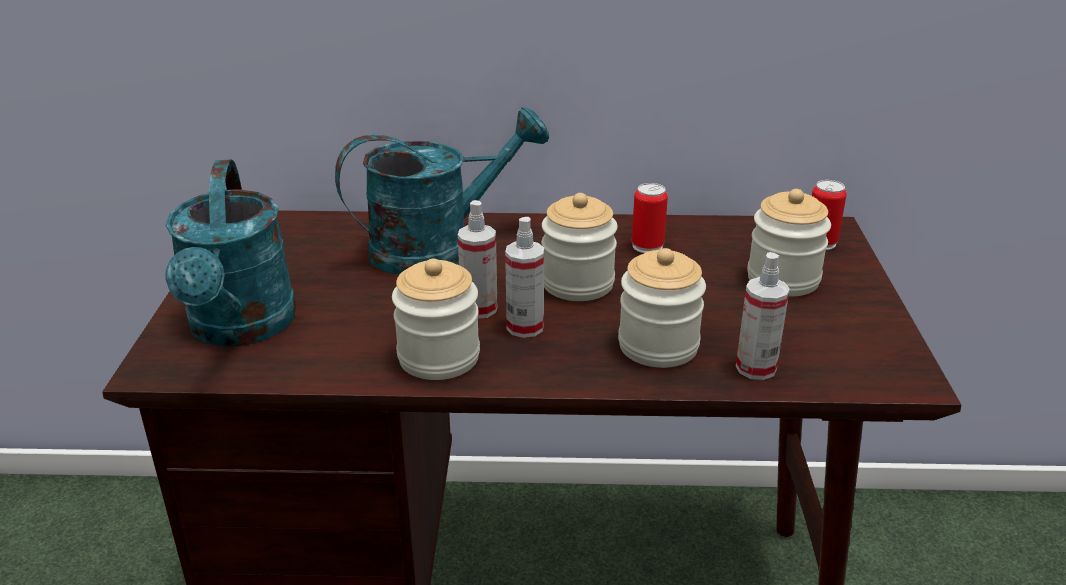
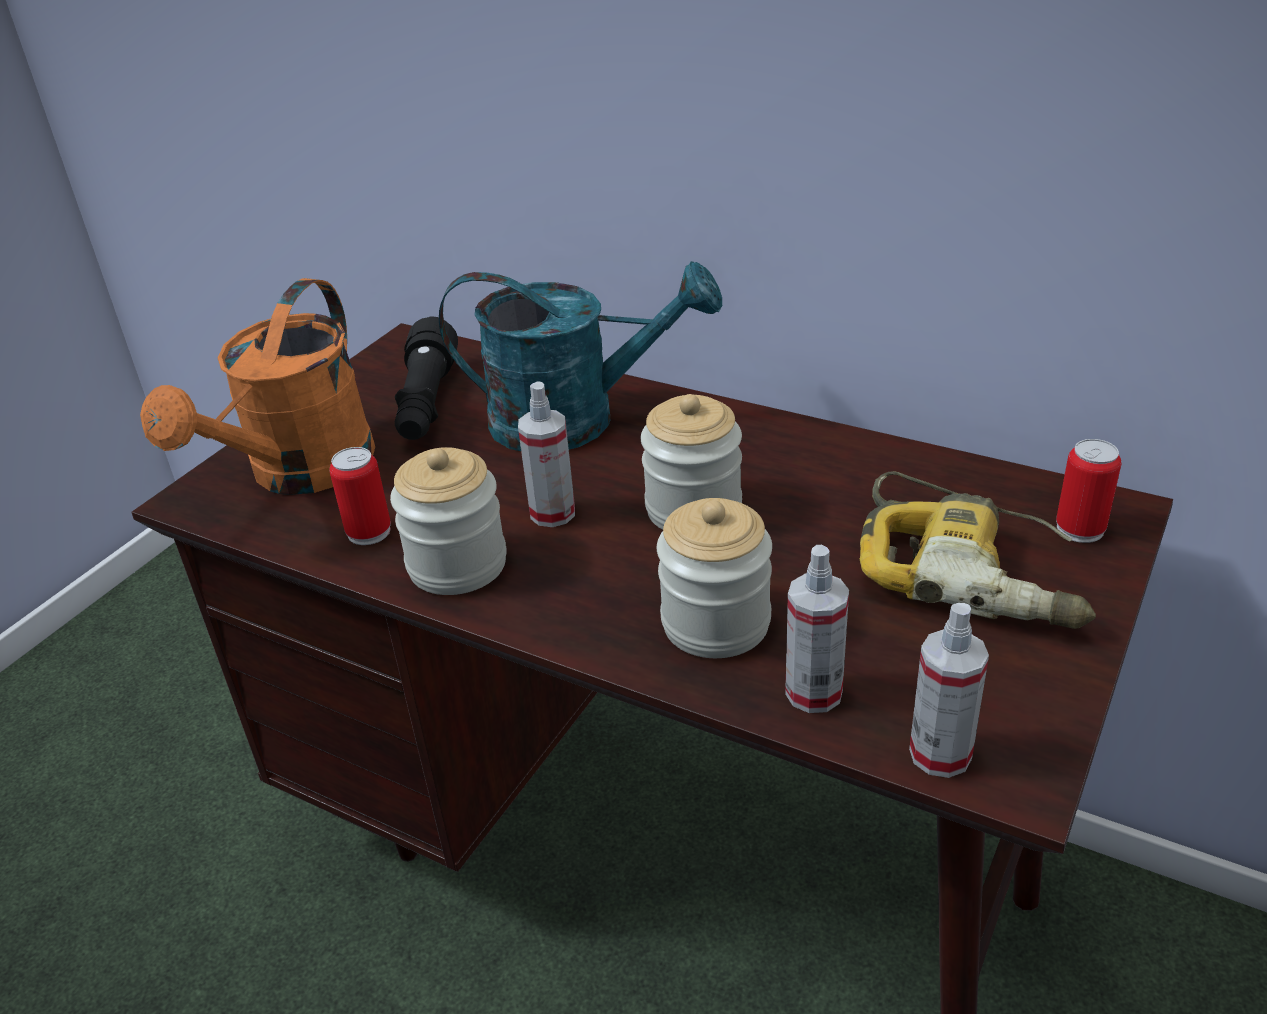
camera: 30 degrees right, 5 degrees up
(241, 328) = (300, 473): turquoise watering can -> orange watering can
(305, 259) = (427, 403): none -> black flashlight
(525, 327) = (582, 552): spray bottle -> spray bottle (940, 754)
(647, 246) = (827, 476): can -> can (369, 532)
(783, 279) = (971, 572): jar -> power drill

